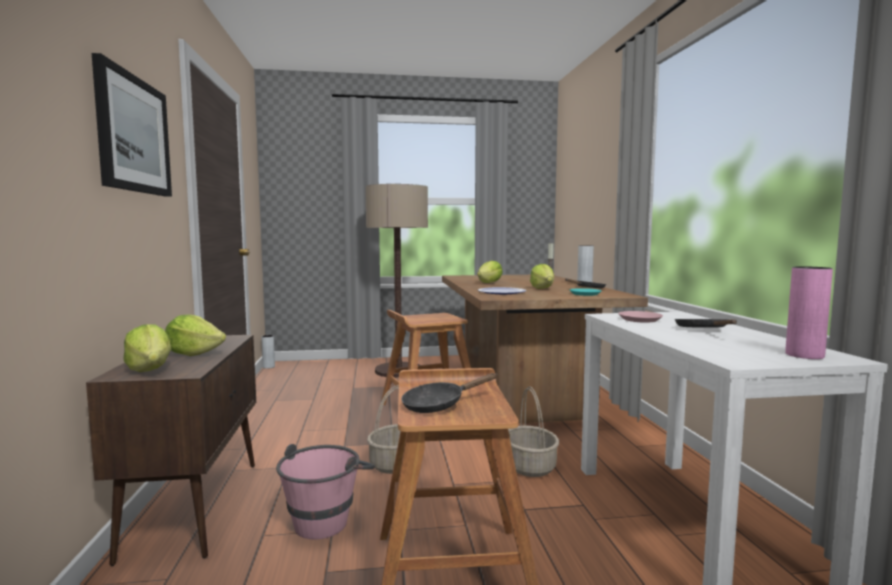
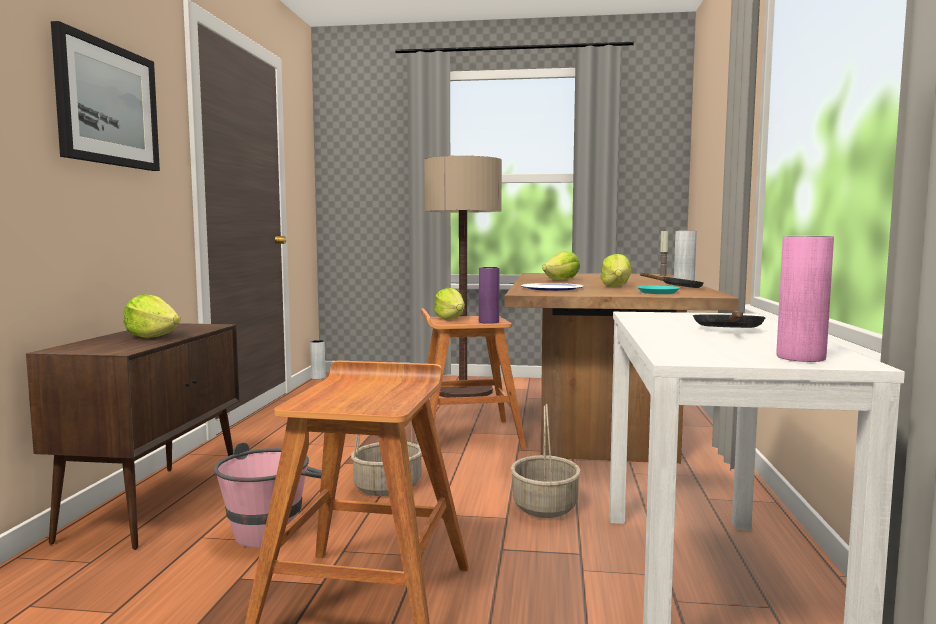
camera: 15 degrees right, 0 degrees up
(150, 369) = (93, 347): lettuce -> lettuce (450, 319)
(439, 405) = (341, 396): black frying pan -> none
(448, 319) = (488, 322): none -> purple vase
(640, 319) = (670, 318): pink plate -> none

